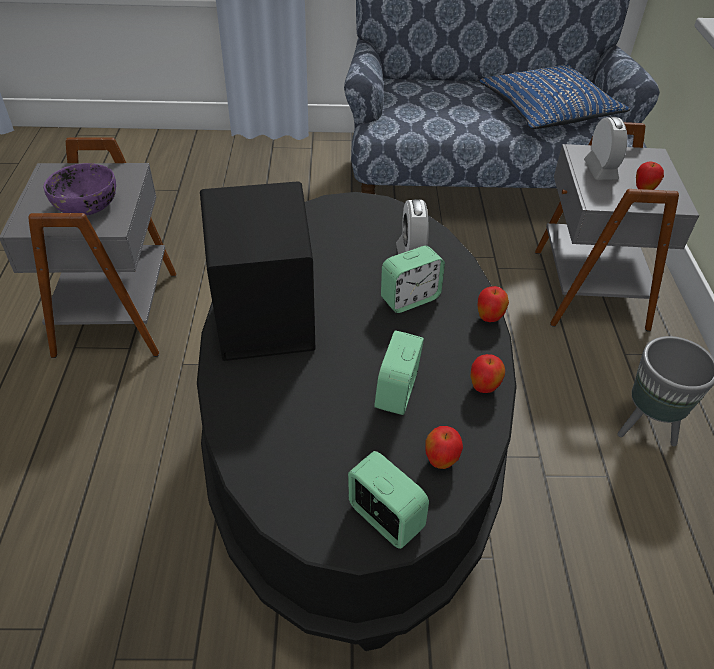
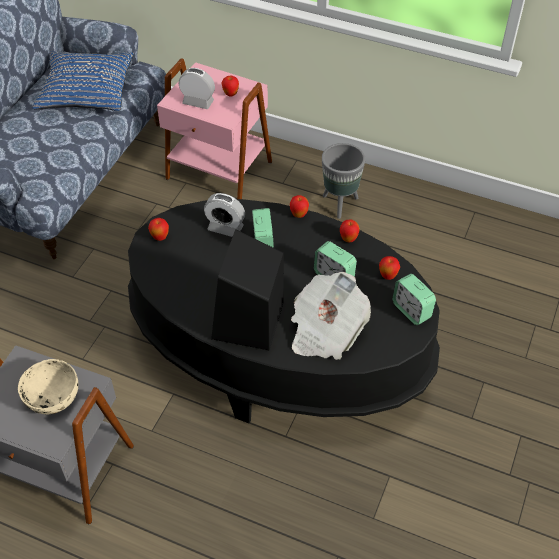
camera: 65 degrees left, 5 degrees up
(87, 205) = (52, 396): purple bowl -> beige bowl
(287, 412) = (325, 330): none -> newspaper
(358, 210) = (160, 237): none -> apple
(385, 518) = (411, 310): alarm clock -> alarm clock turned 105 degrees counterclockwise
(586, 289) = (218, 171): grey side table -> pink side table

